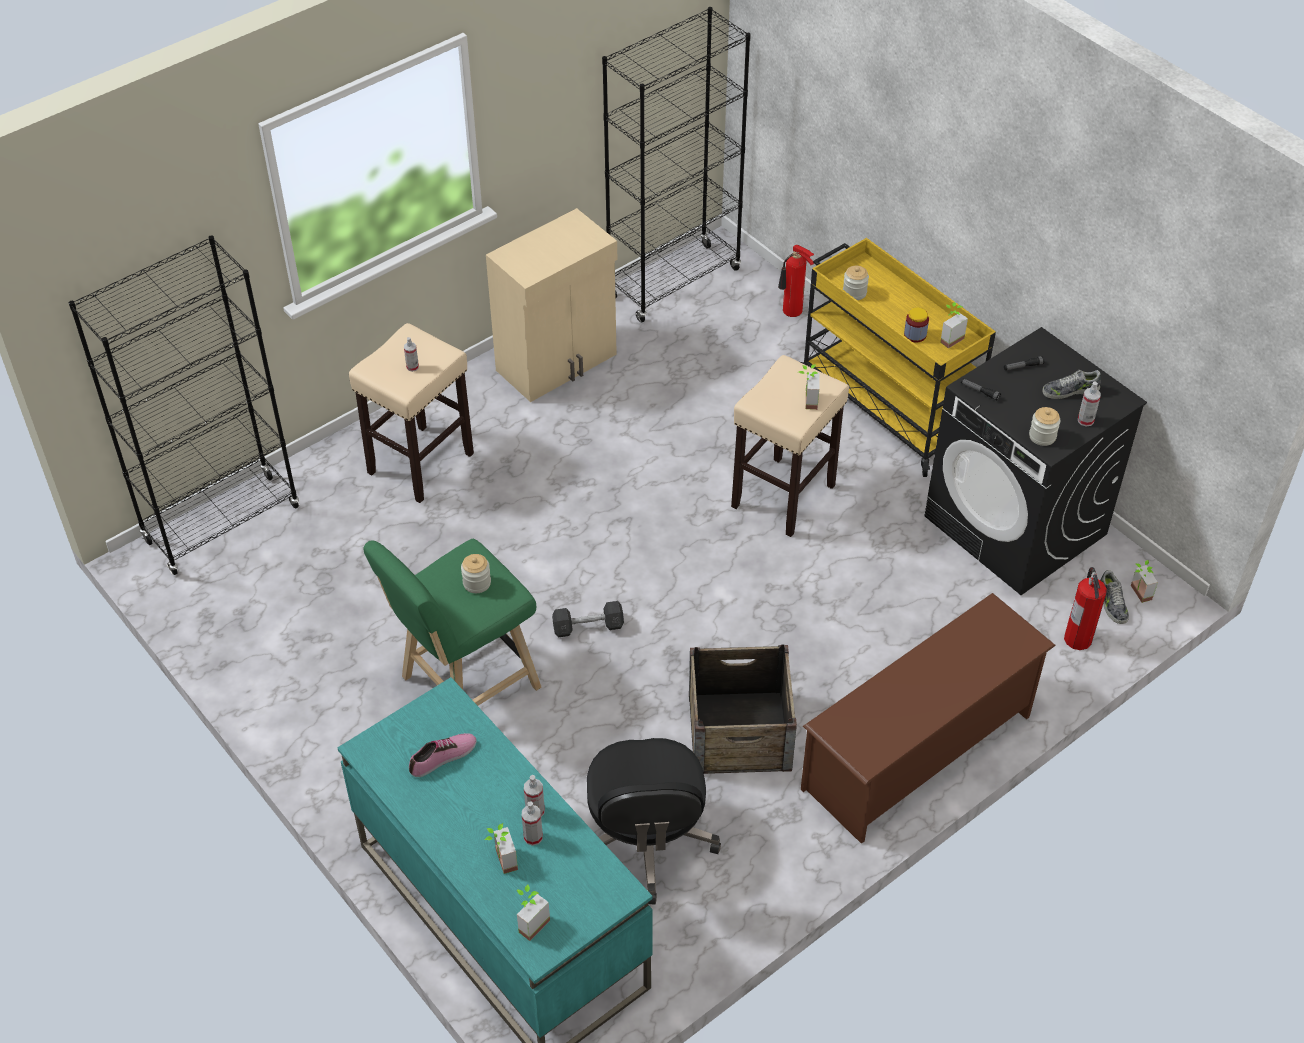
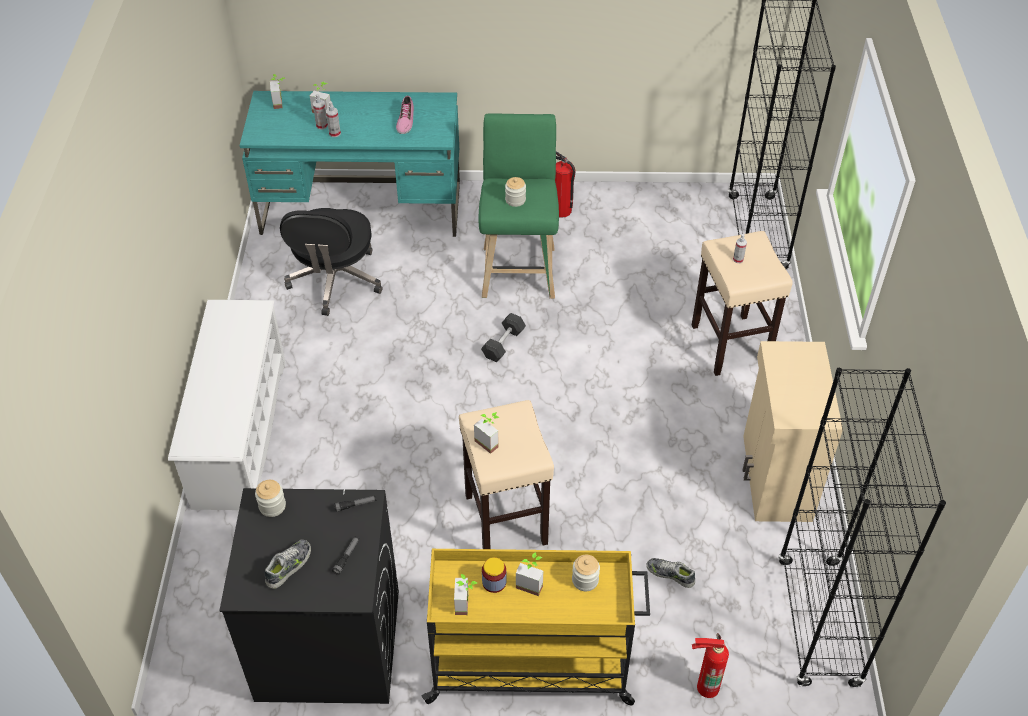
camera: 130 degrees right, 0 degrees up
(646, 841) = (335, 281): black office chair -> black office chair turned 120 degrees counterclockwise
(739, 732) = (352, 361): crate -> none
(918, 752) = (239, 433): brown shoe rack -> white shoe rack
(1077, 638) = (204, 592): fire extinguisher -> fire extinguisher (562, 211)
(1085, 420) = (252, 548): spray bottle -> none
(1111, 603) = (202, 642): shoe -> shoe (670, 574)
(1136, 594) = (189, 667): potted plant -> potted plant (531, 583)

